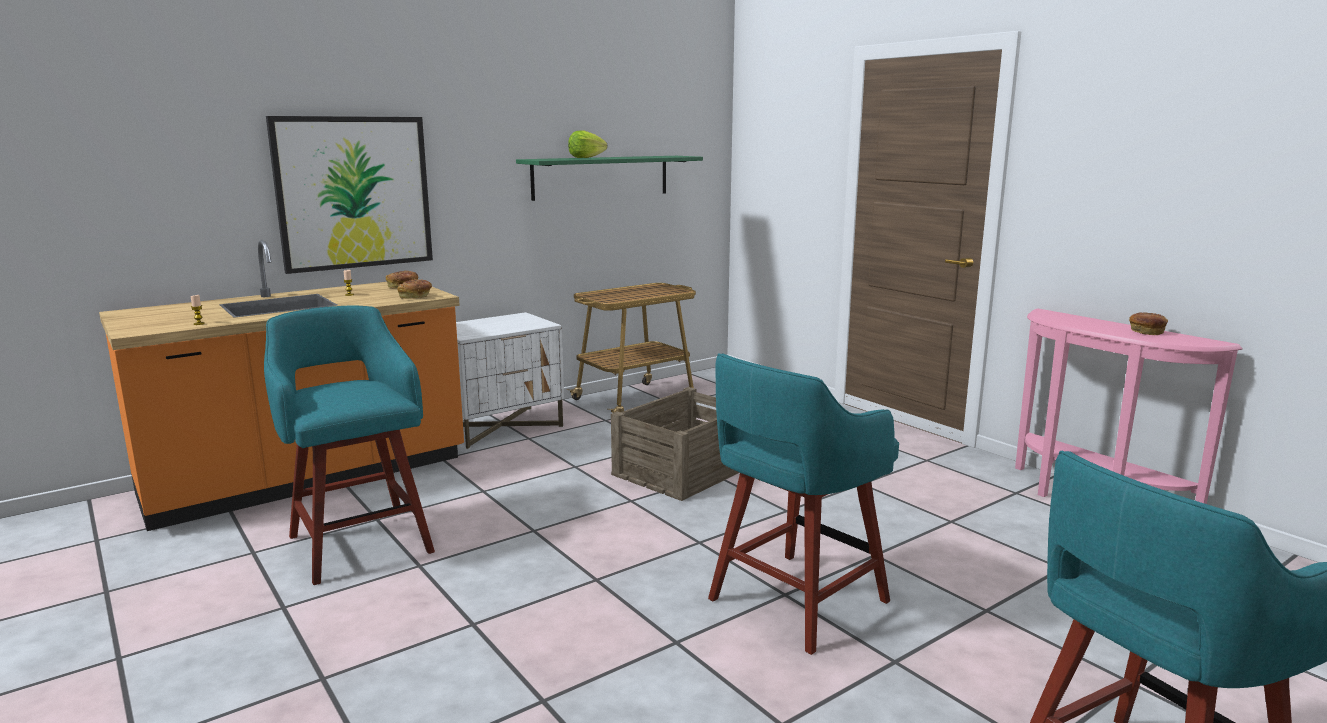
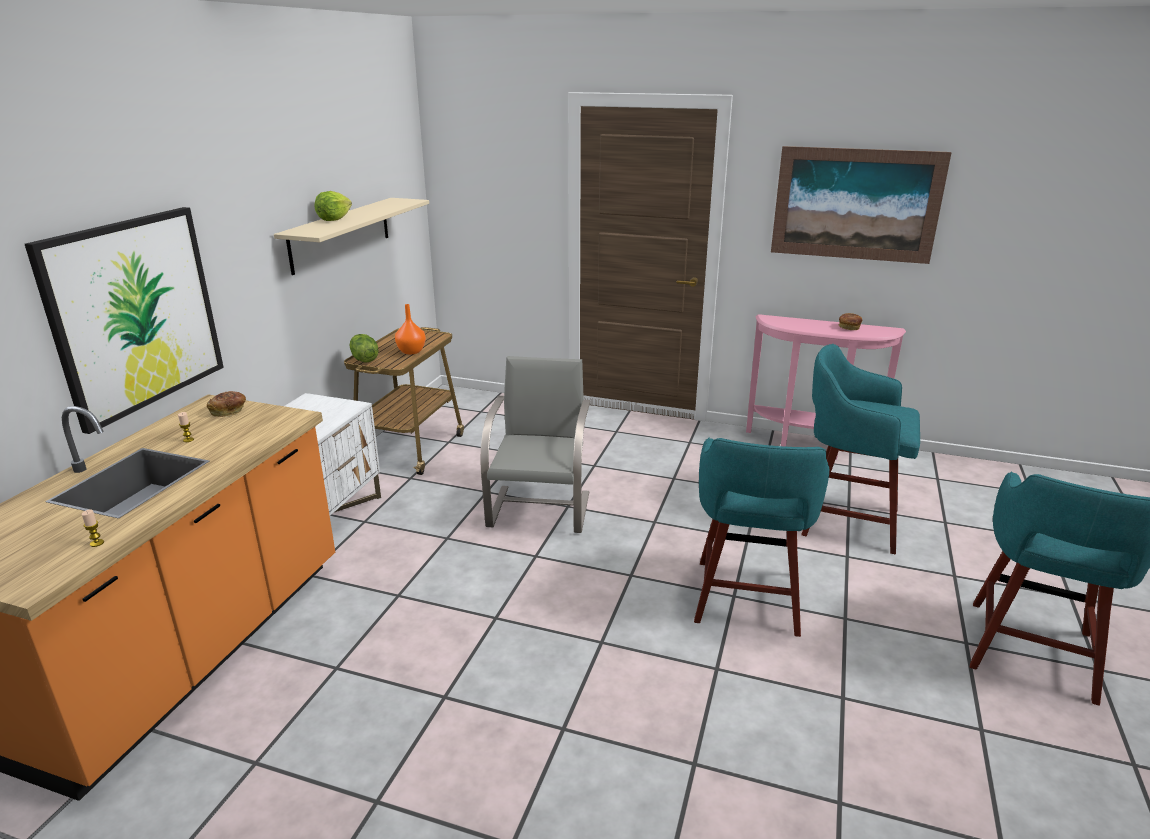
camera: 35 degrees left, 10 degrees up
(359, 542) = (353, 699): turquoise stool -> turquoise stool (846, 521)
(415, 297) = (276, 425): bread -> none
(590, 294) = (364, 359): none -> lettuce
(601, 177) = (341, 234): green shelf -> beige shelf
(637, 296) = (411, 352): none -> orange vase
(686, 469) = (540, 508): crate -> grey chair
(1172, 162) = (855, 204): none -> picture

